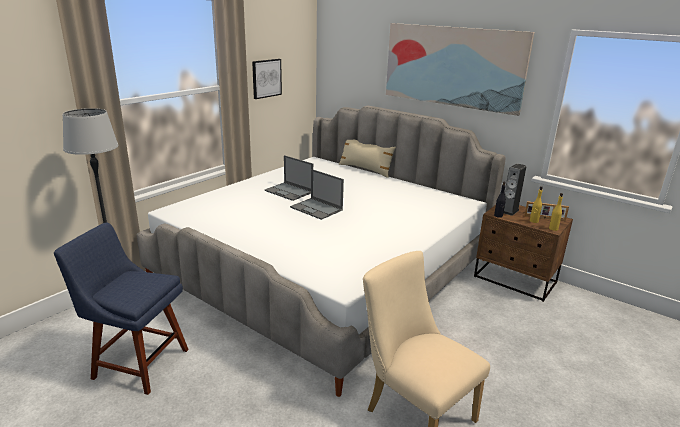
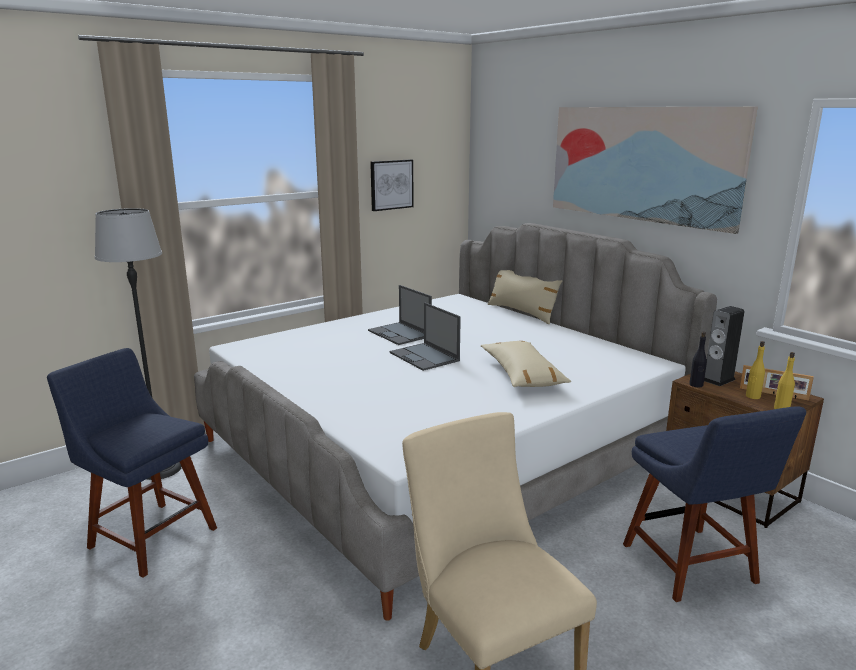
camera: 15 degrees right, 5 degrees down
(389, 217) = (522, 374): none -> beige pillow
(511, 332) = (692, 567): none -> blue chair

